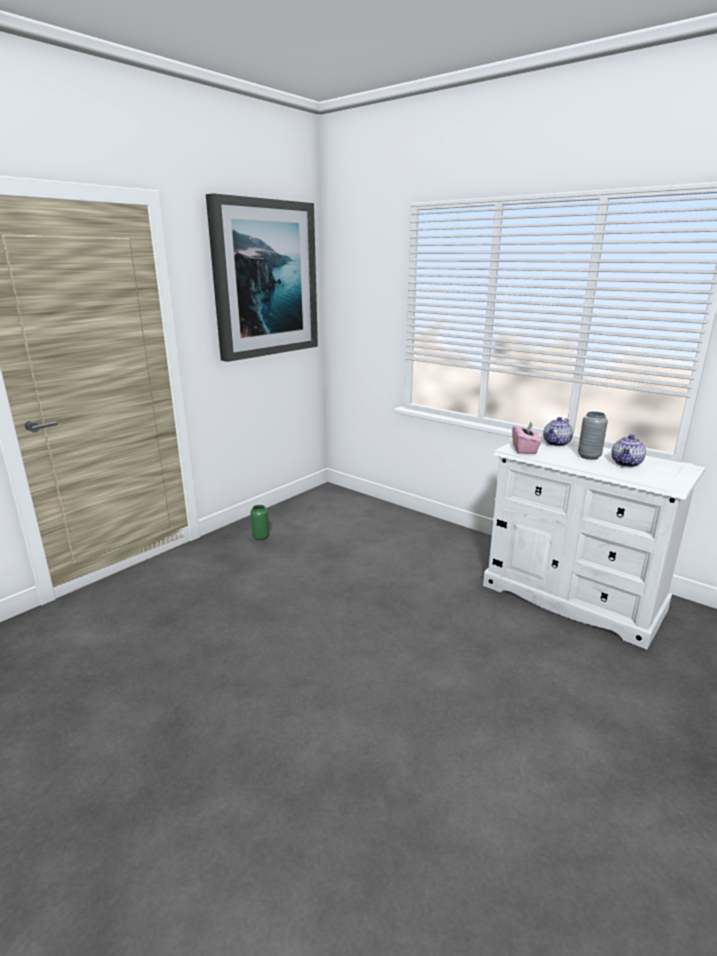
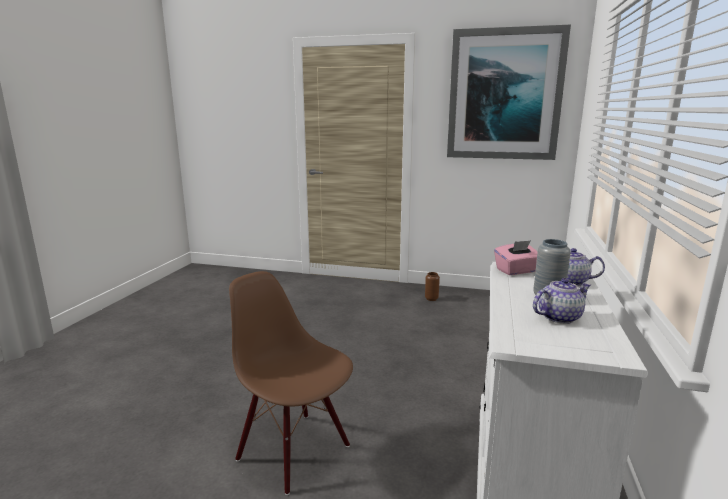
camera: 65 degrees right, 5 degrees down
(261, 537) = (431, 299): green vase -> brown vase
(506, 716) = (295, 451): none -> brown chair
(626, 463) = (559, 317): teapot -> teapot turned 150 degrees clockwise

